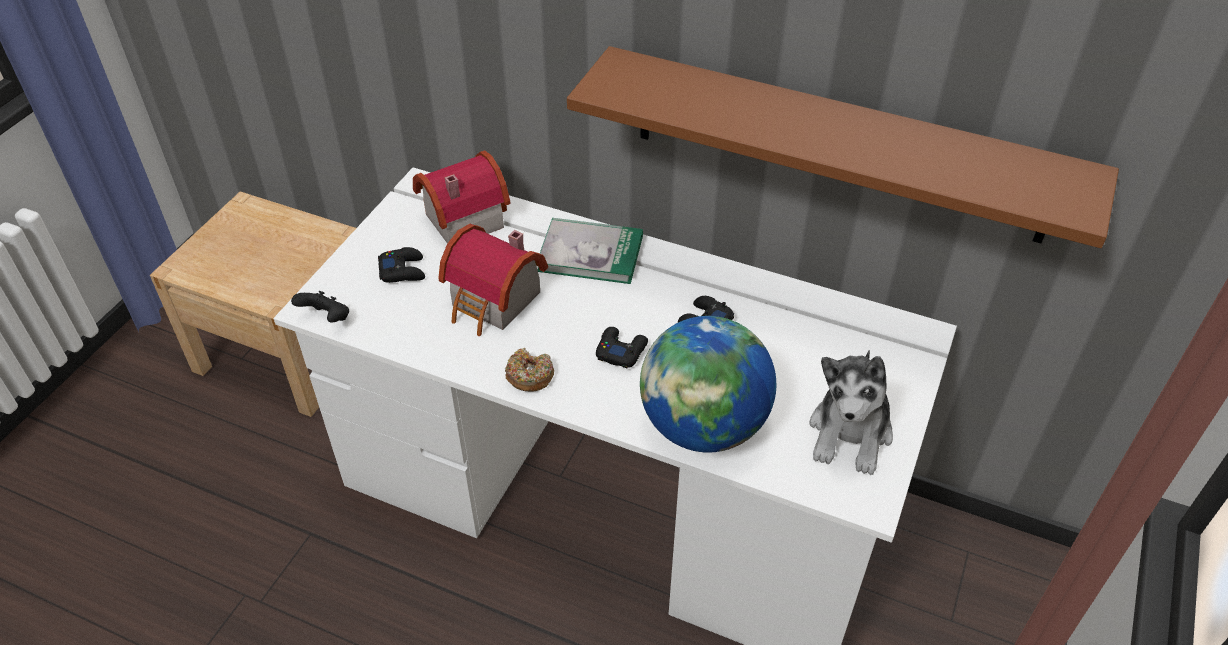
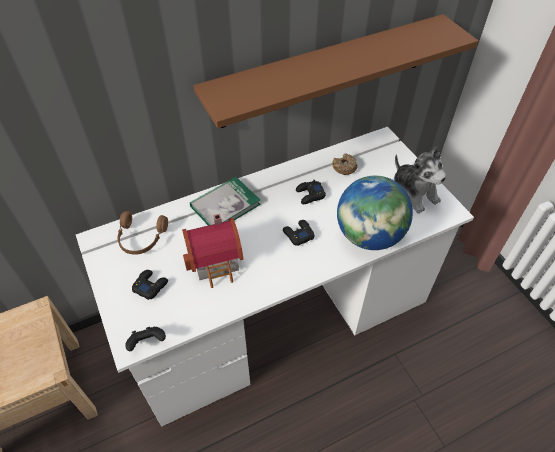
camera: 50 degrees left, 5 degrees up
(460, 219) = (141, 238): toy house -> brown headphones
(529, 376) = (279, 278): donut -> donut (344, 167)

